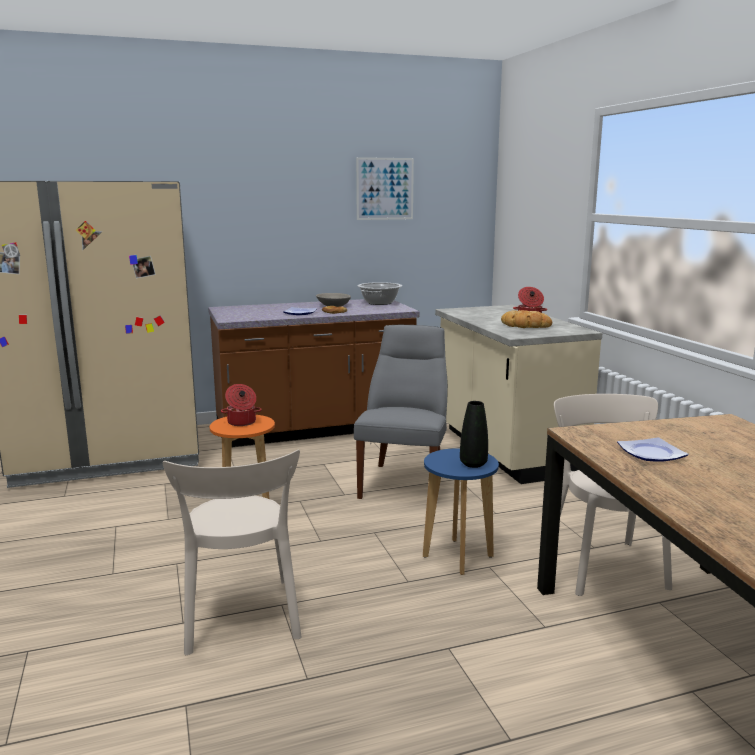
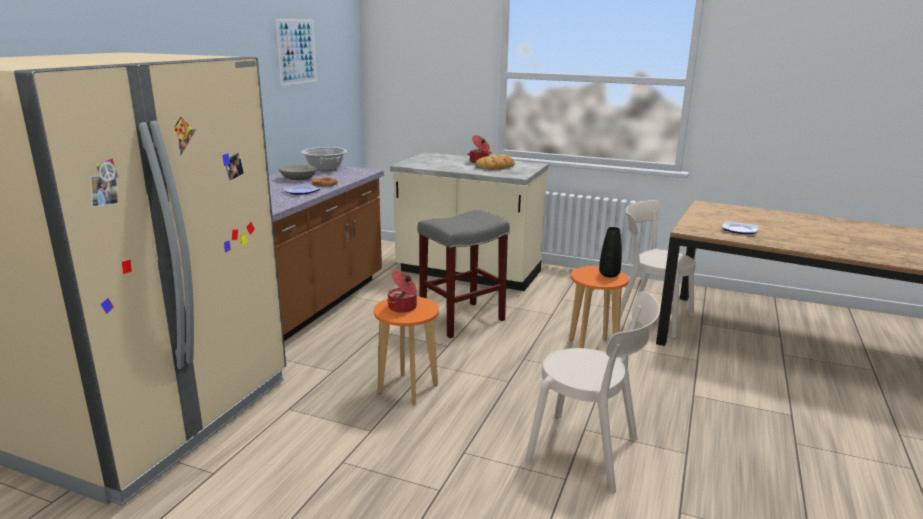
camera: 50 degrees left, 5 degrees up
(405, 482) = (462, 319): grey chair -> grey stool
(458, 556) = (592, 348): blue stool -> orange stool

